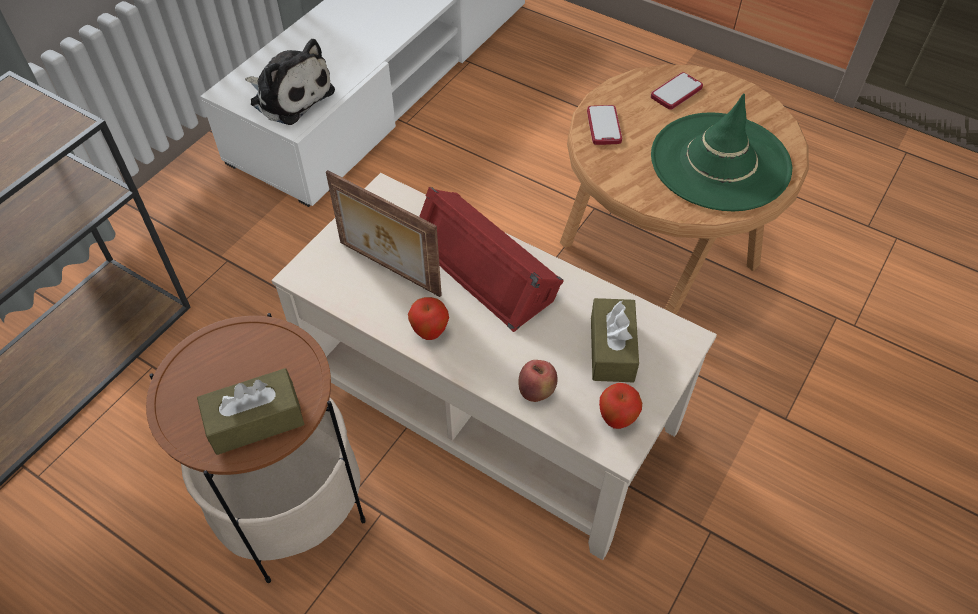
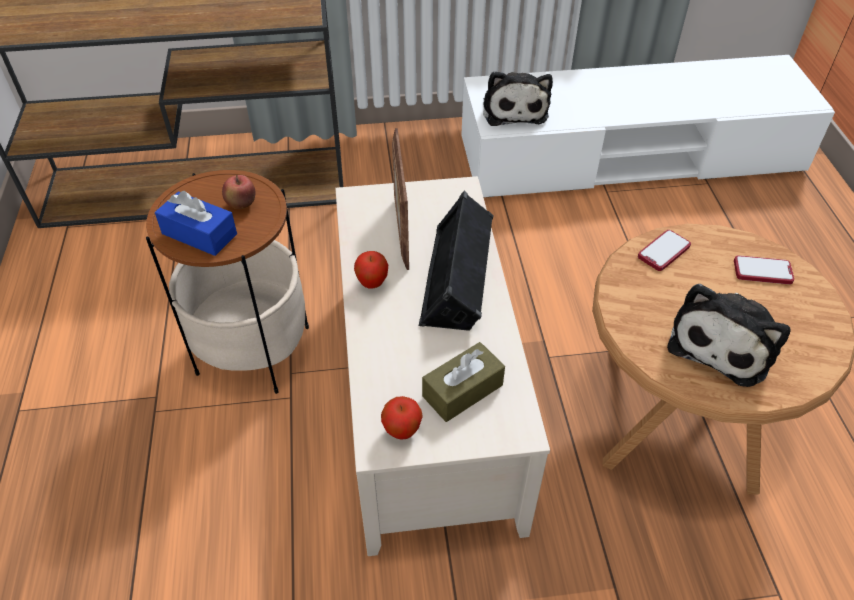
camera: 50 degrees right, 5 degrees down
(255, 420) = (199, 234): brown tissue box -> blue tissue box
(486, 266) = (459, 276): red speaker -> black speaker
(536, 392) = (380, 370): apple -> apple (241, 205)
(720, 162) = (723, 342): green hat -> plush toy

